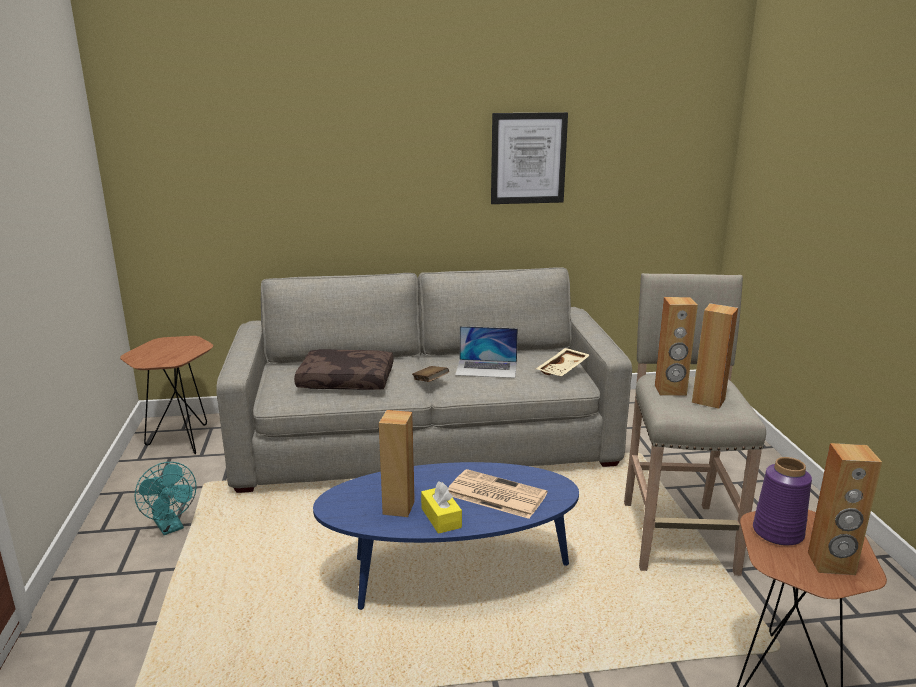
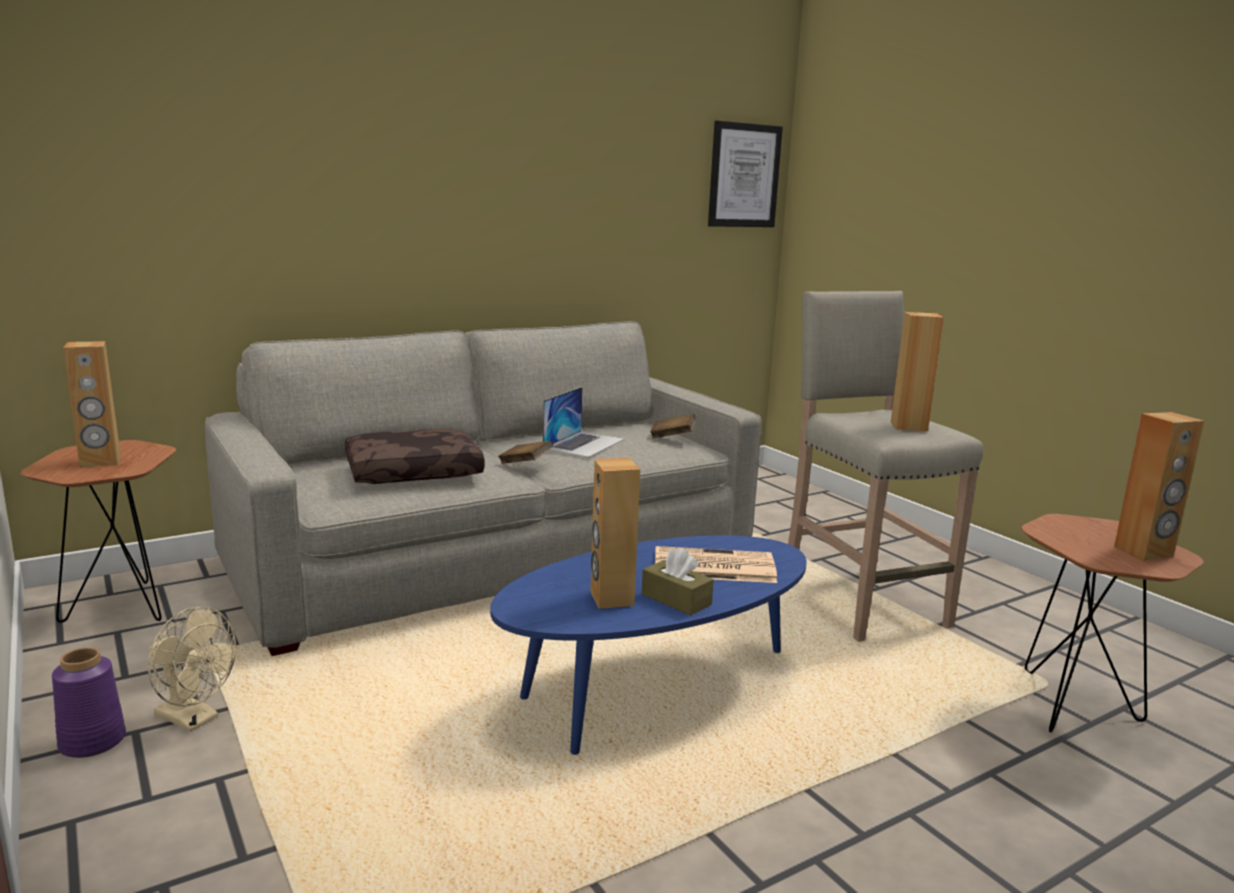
camera: 25 degrees left, 5 degrees down
(171, 527) = (194, 719): turquoise fan -> beige fan
(441, 518) = (676, 599): yellow tissue box -> brown tissue box
(486, 368) = (584, 444): laptop -> laptop turned 45 degrees counterclockwise
(528, 158) = (581, 188): picture -> picture (744, 175)
(564, 369) = (672, 437): beige tray -> brown book
(670, 390) = (861, 422): brown speaker -> brown speaker (100, 462)
(778, 533) = (1071, 536): purple vase -> purple vase (93, 742)

